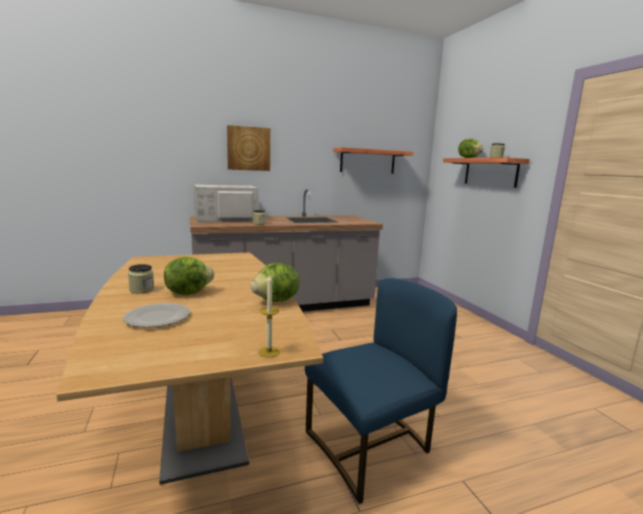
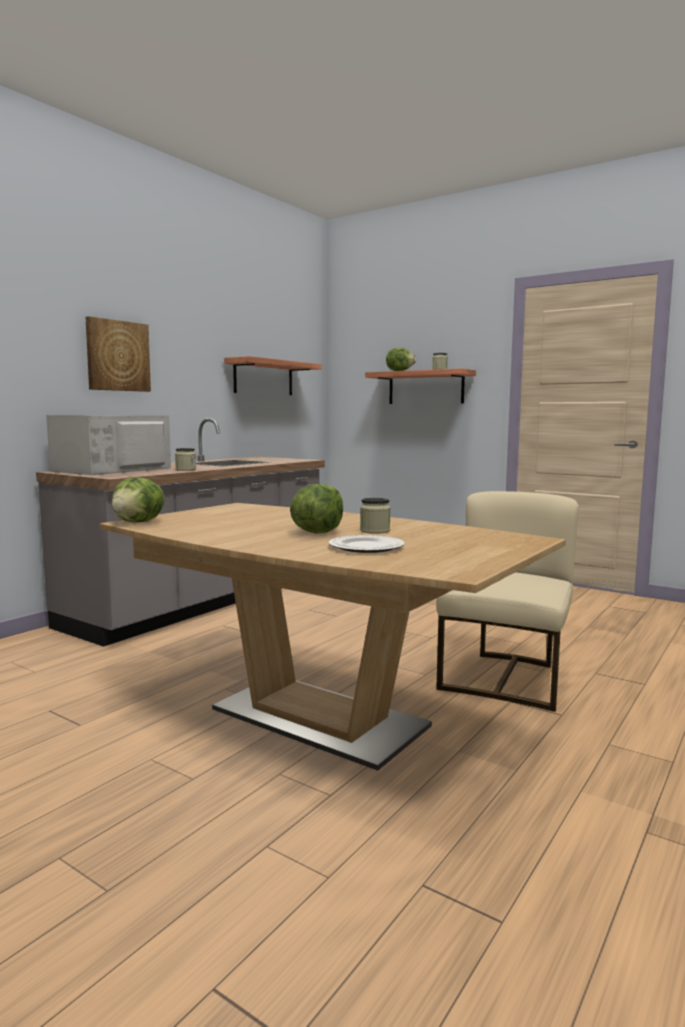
camera: 35 degrees left, 5 degrees down
(142, 290) = (259, 538): jar -> jar (375, 531)
(269, 352) = (527, 543): candle -> none
(276, 301) = (420, 524): lettuce -> lettuce (139, 522)
(371, 447) = (506, 678): blue chair -> beige chair

